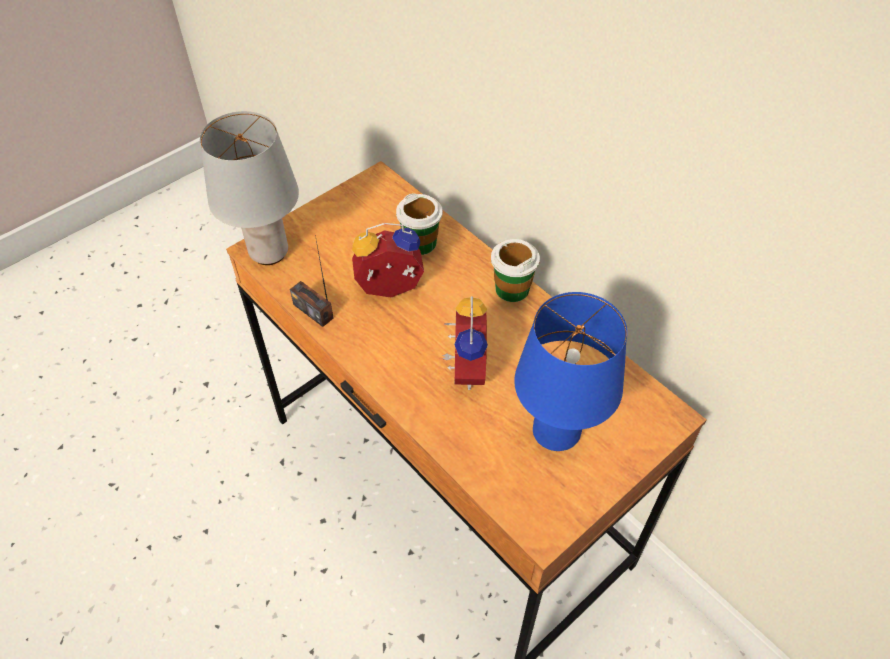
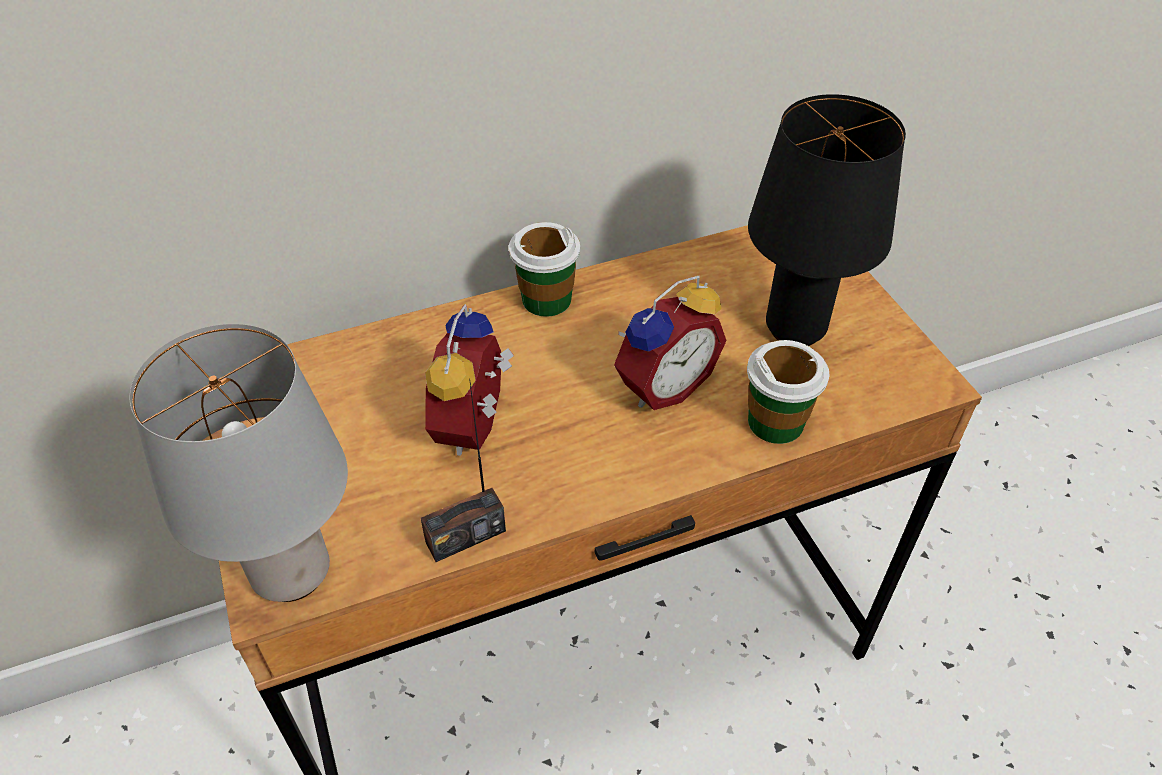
camera: 70 degrees left, 5 degrees down
(420, 243) = (402, 369): cup -> cup (776, 422)
(463, 369) = (661, 385): alarm clock -> alarm clock turned 120 degrees clockwise
(557, 433) = (794, 327): blue table lamp -> black table lamp

